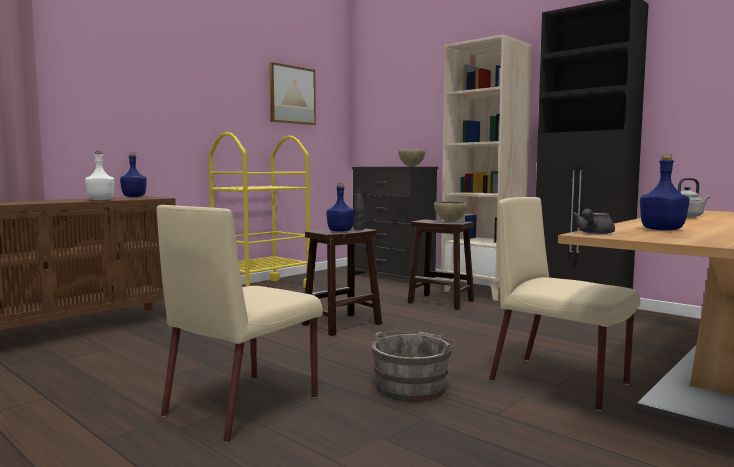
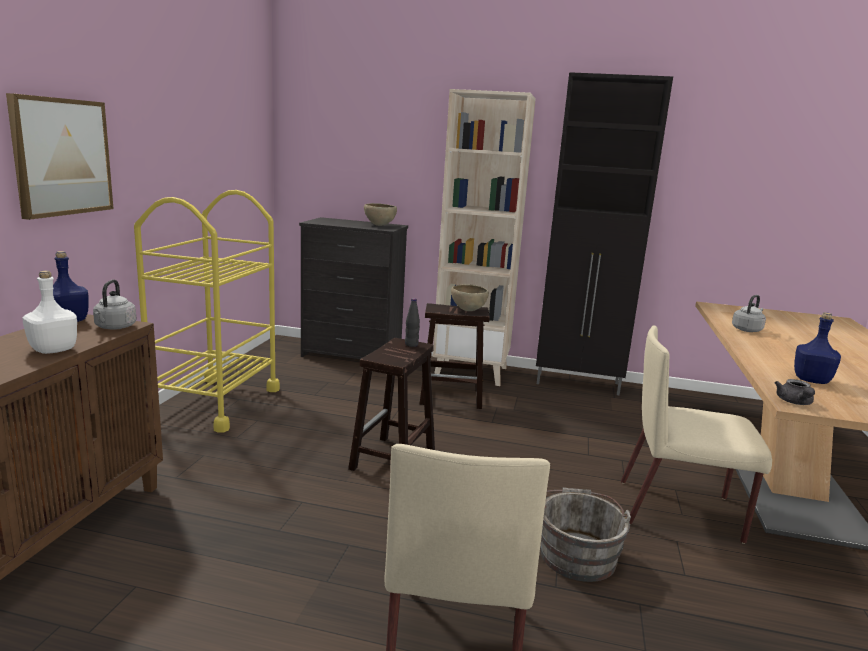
camera: 30 degrees left, 10 degrees up
(150, 198) = (114, 327): none -> grey kettle
(292, 95) = (216, 122): picture -> picture (61, 157)
(340, 231) = (399, 353): blue bottle -> none

